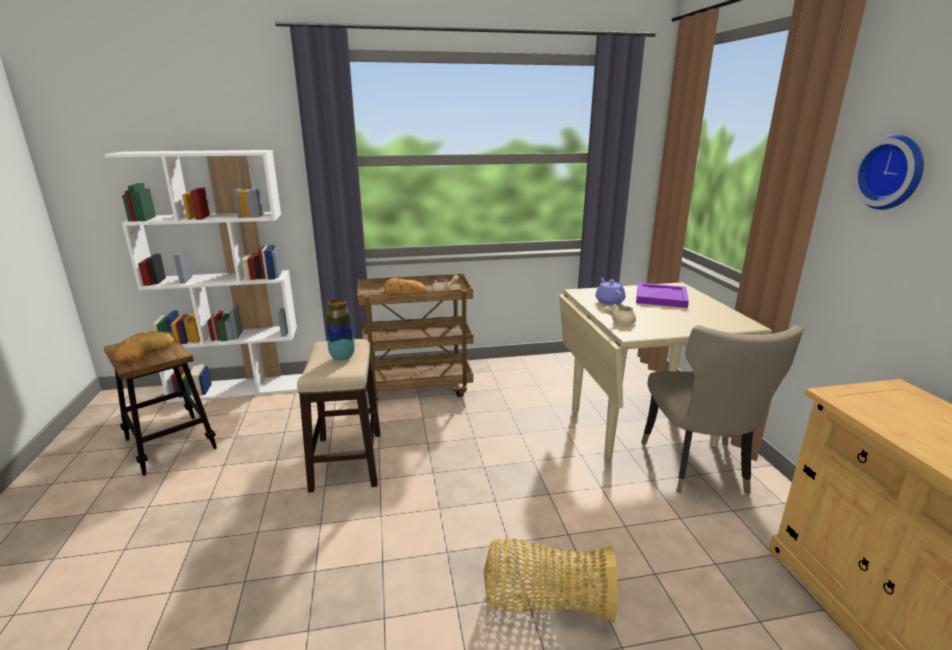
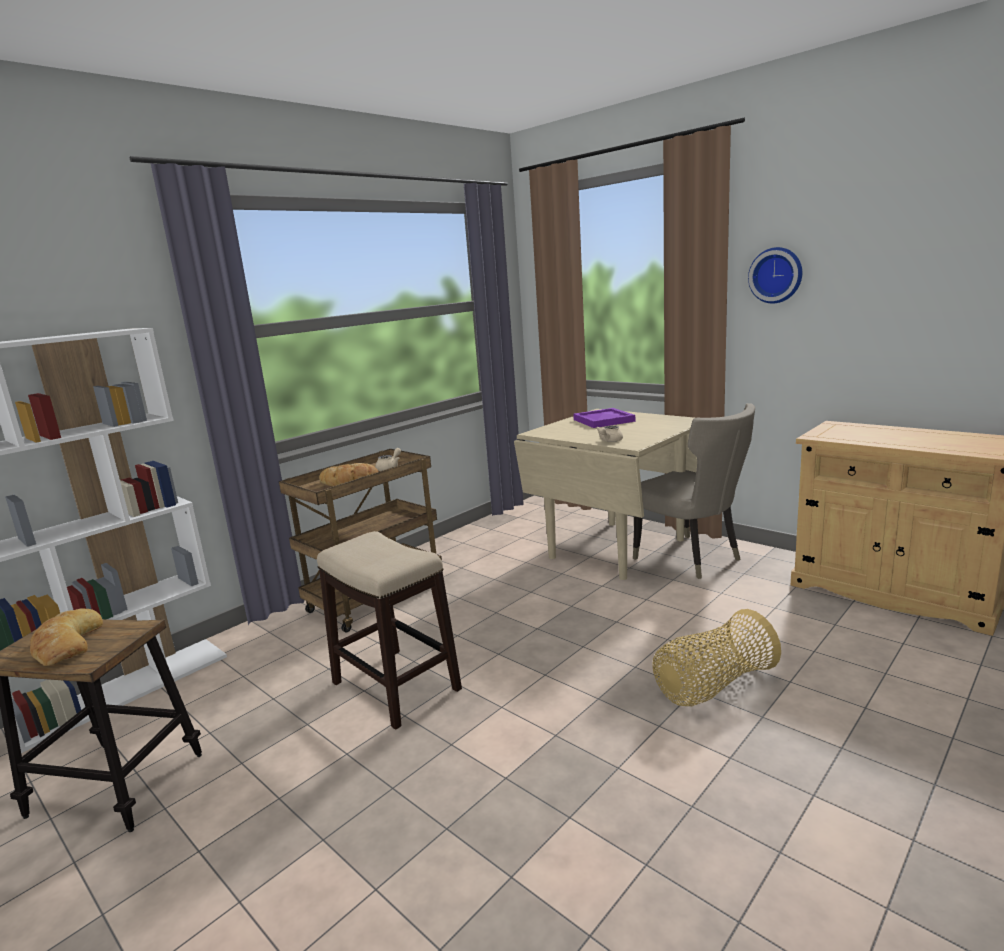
camera: 35 degrees left, 5 degrees down
(342, 357) = (382, 550): vase -> none
(609, 301) = (572, 432): purple teapot -> none

